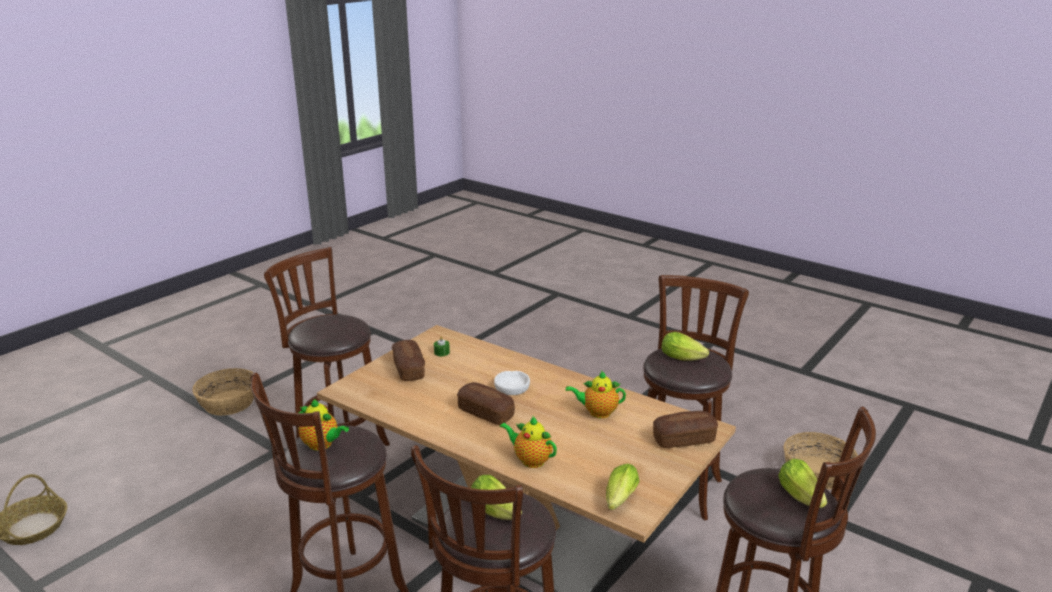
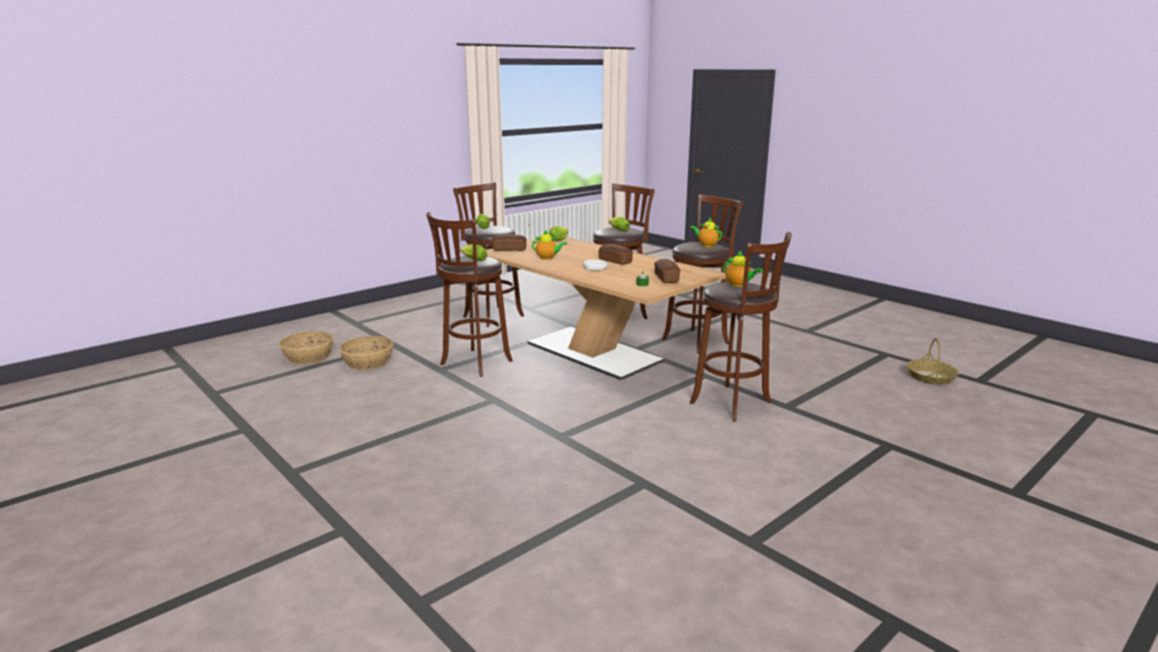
camera: 170 degrees left, 5 degrees down
(229, 403) = (875, 450): basket -> basket (308, 357)
(530, 460) = (595, 248): teapot -> teapot (739, 285)

